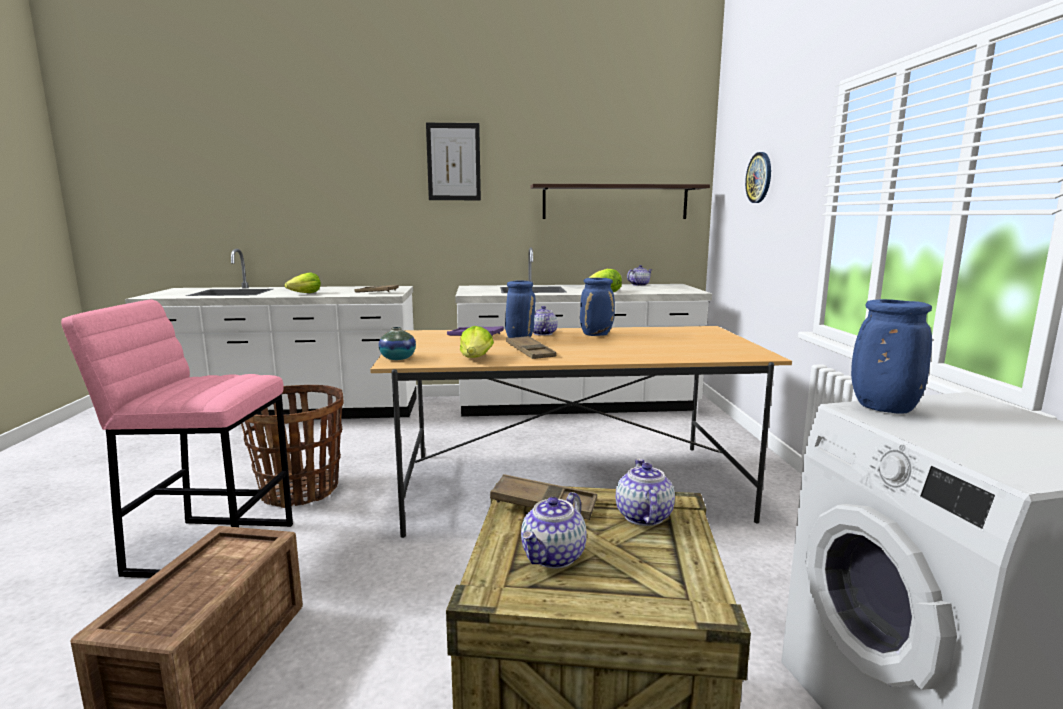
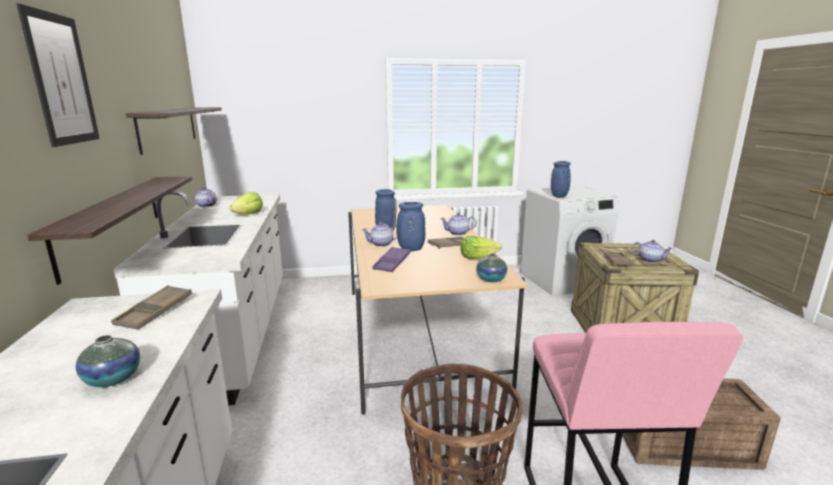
camera: 95 degrees left, 5 degrees up
(305, 293) = (113, 379): lettuce -> vase
(479, 257) = (112, 221): none -> shelf
(642, 516) = (607, 249): teapot -> teapot (457, 233)
(759, 177) = (295, 105): wall clock -> none

